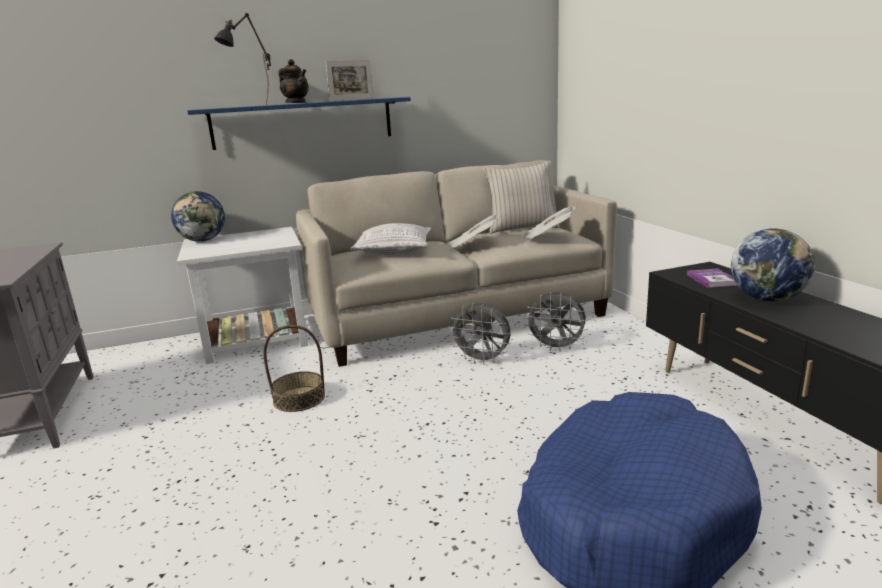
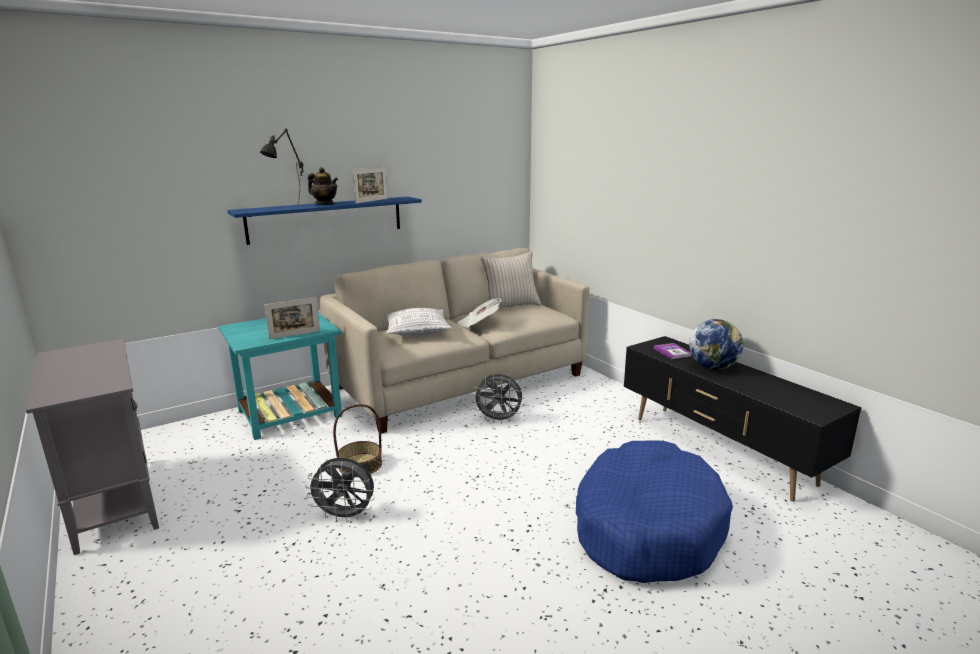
camera: 15 degrees left, 0 degrees up
(203, 240) = (240, 327): globe -> none
(249, 248) = (295, 335): none -> picture frame
(258, 339) = (291, 413): white side table -> turquoise side table
(546, 237) = (537, 315): newspaper -> none
(556, 348) = (552, 405): grey fan -> grey fan (345, 516)

